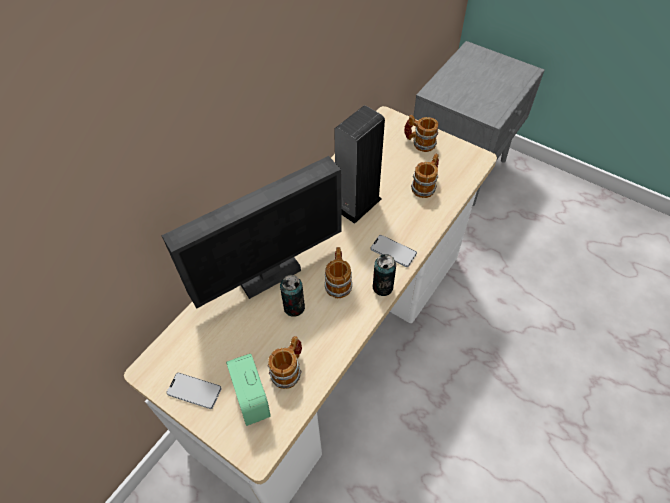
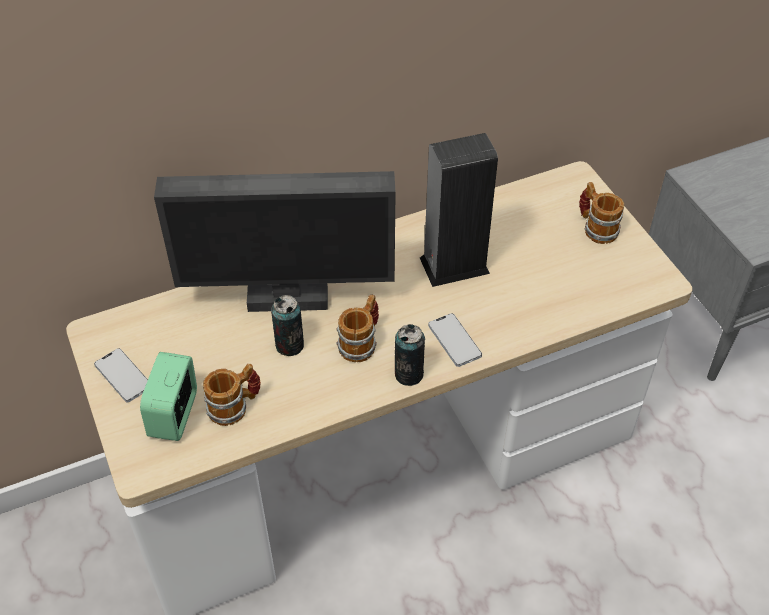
camera: 30 degrees right, 5 degrees down
(425, 186) = (560, 283): mug -> none

